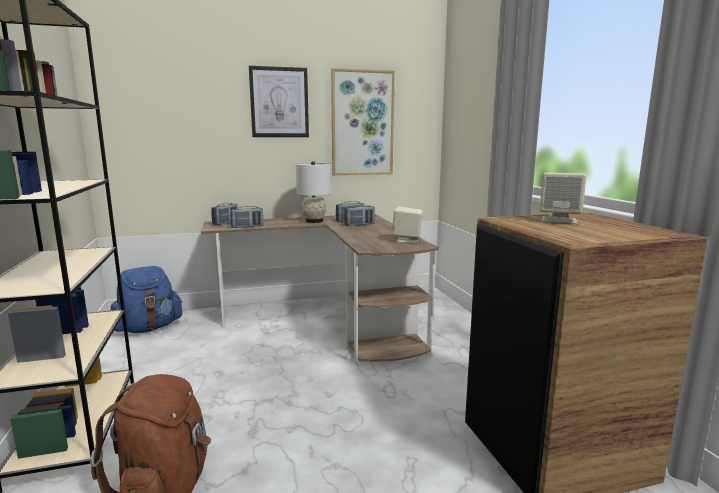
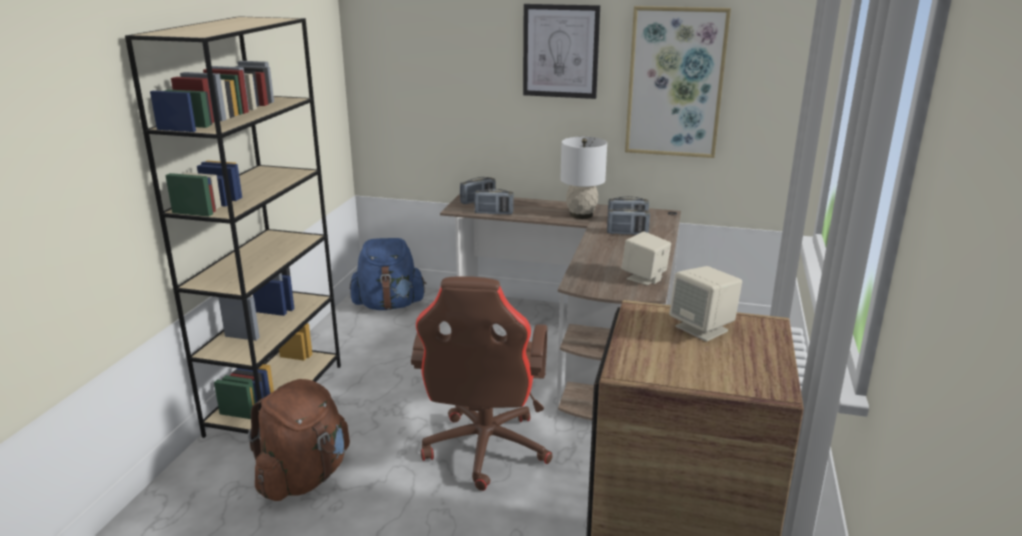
camera: 30 degrees right, 10 degrees up
(328, 411) = (484, 455): none -> brown office chair

